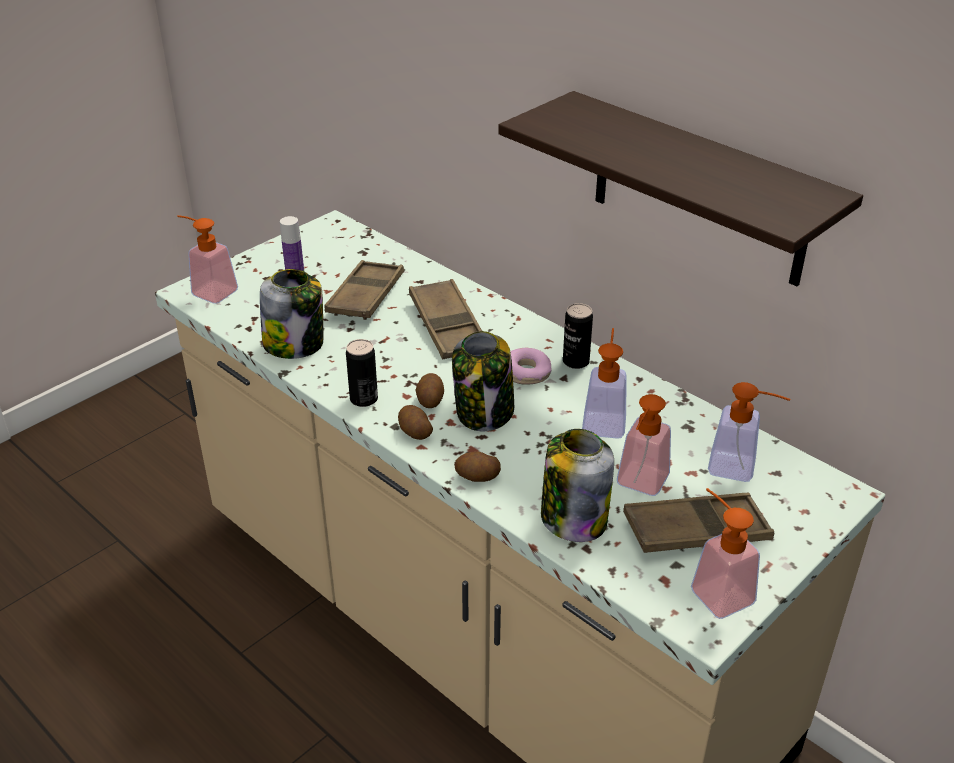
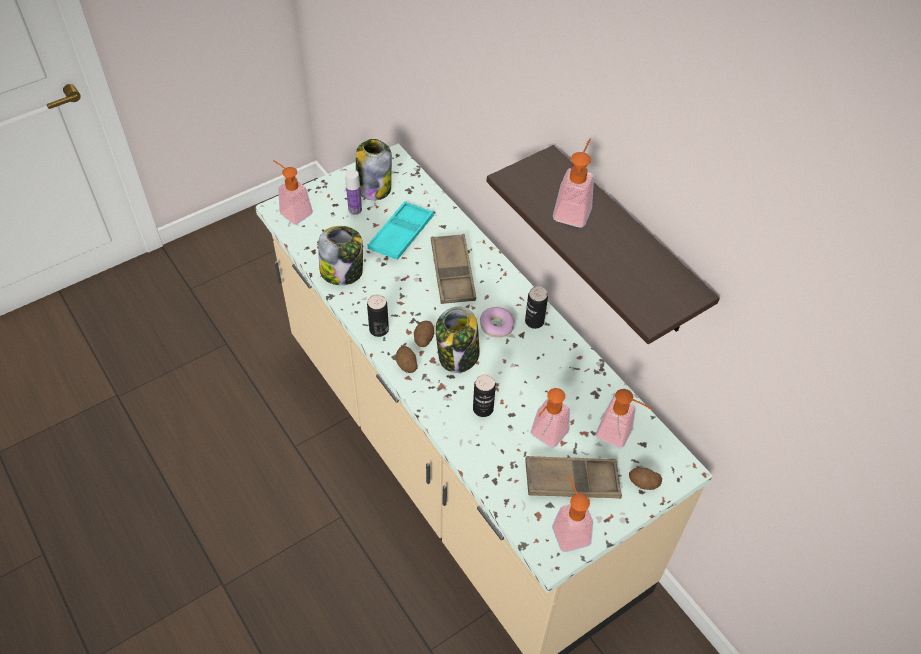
camera: 10 degrees right, 15 degrees up
(366, 296) = (401, 234): brown tray -> turquoise tray
(477, 477) = (439, 410): potato -> potato (643, 483)
(539, 466) = (483, 409): none -> can
(573, 518) = (492, 455): jar -> jar (373, 187)
(604, 420) = (538, 377): soap dispenser -> soap dispenser (574, 209)

